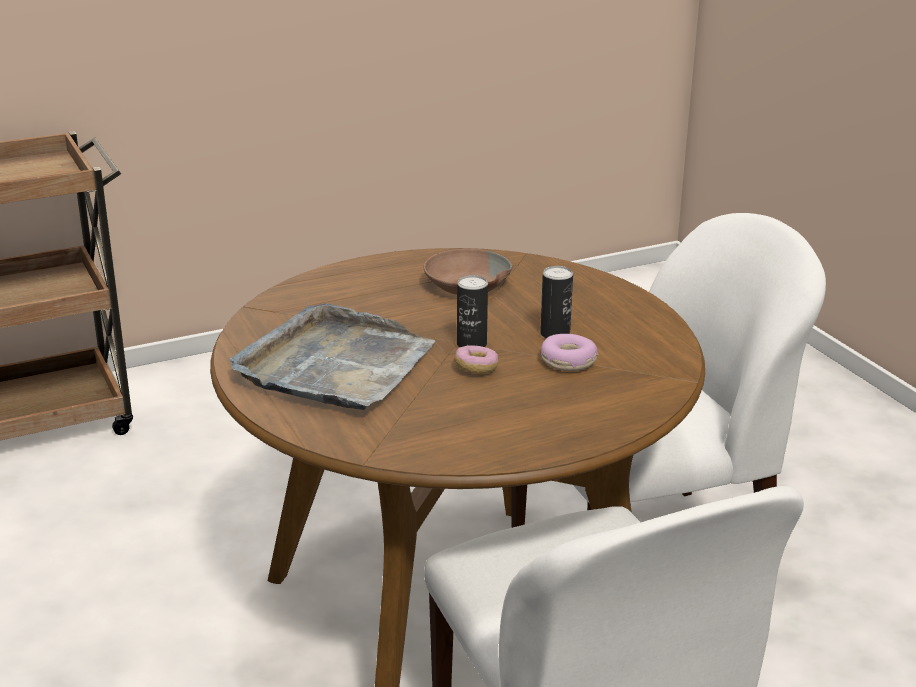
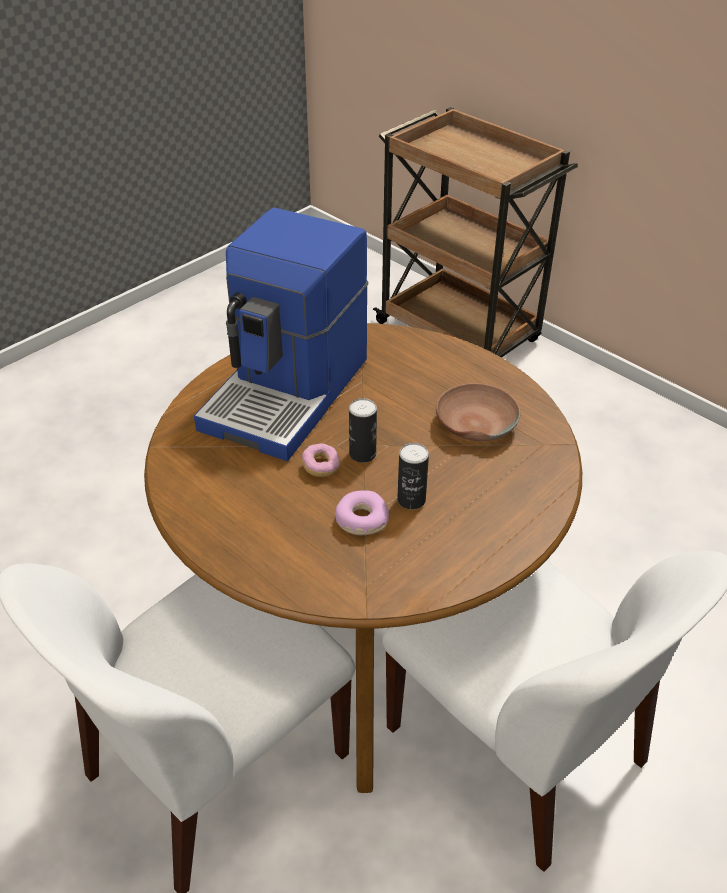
camera: 70 degrees right, 15 degrees up
(335, 365) = (289, 393): grey tray -> coffee machine

